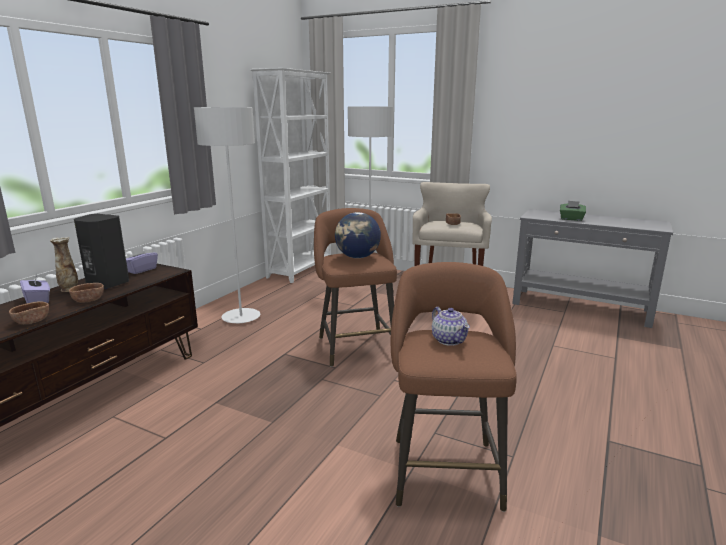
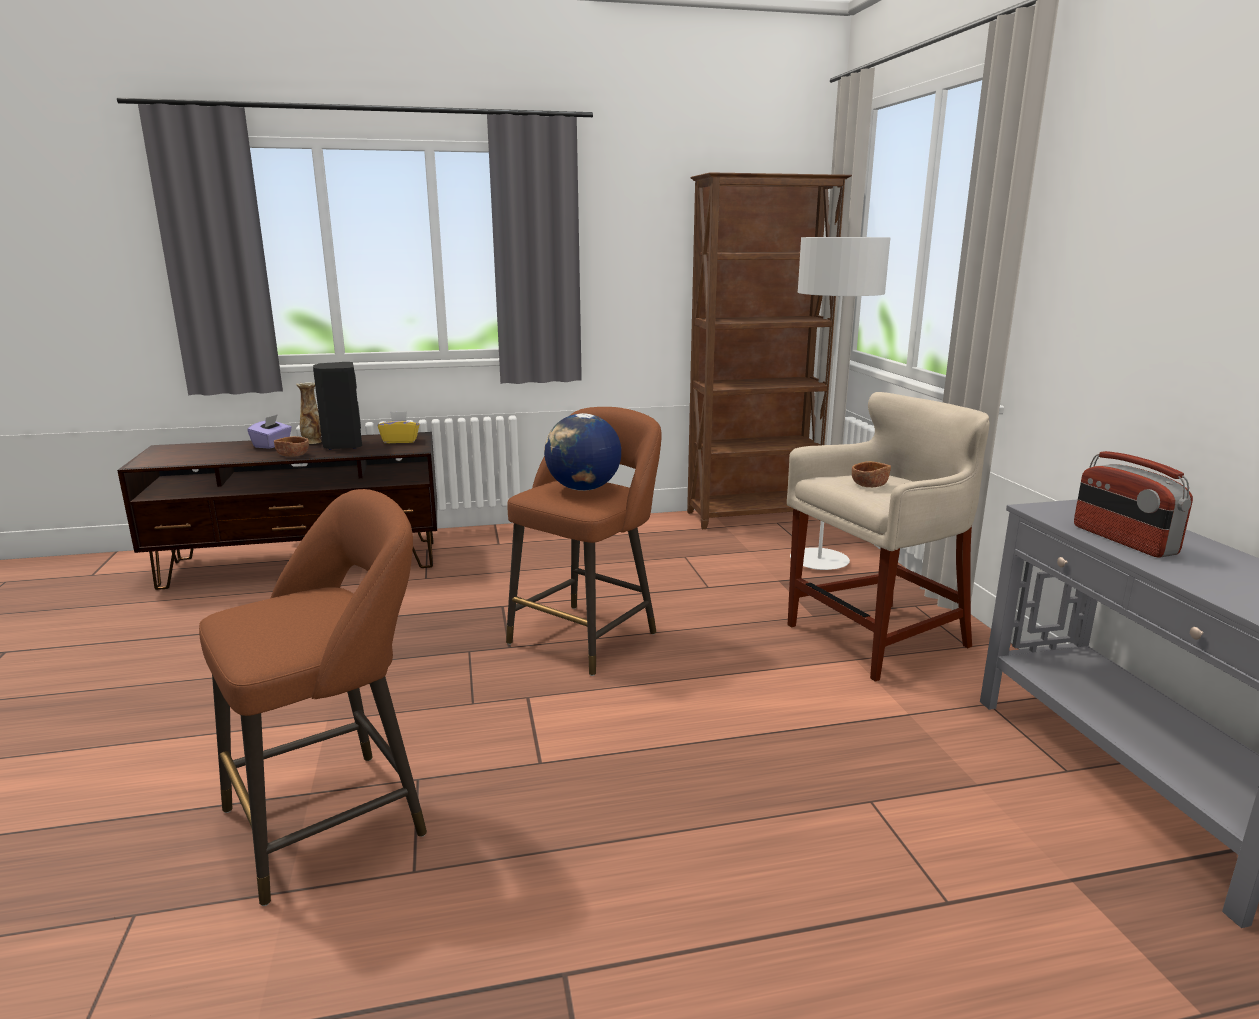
camera: 50 degrees right, 0 degrees up
(32, 321) = (223, 459): brown bowl -> none
(141, 270) = (400, 441): purple tissue box -> yellow tissue box
(241, 317) = (556, 548): grey floor lamp -> none
(302, 269) = (756, 516): white bookcase -> brown bookcase
(449, 340) = (309, 609): teapot -> none
(571, 219) = (1122, 540): green tissue box -> radio

